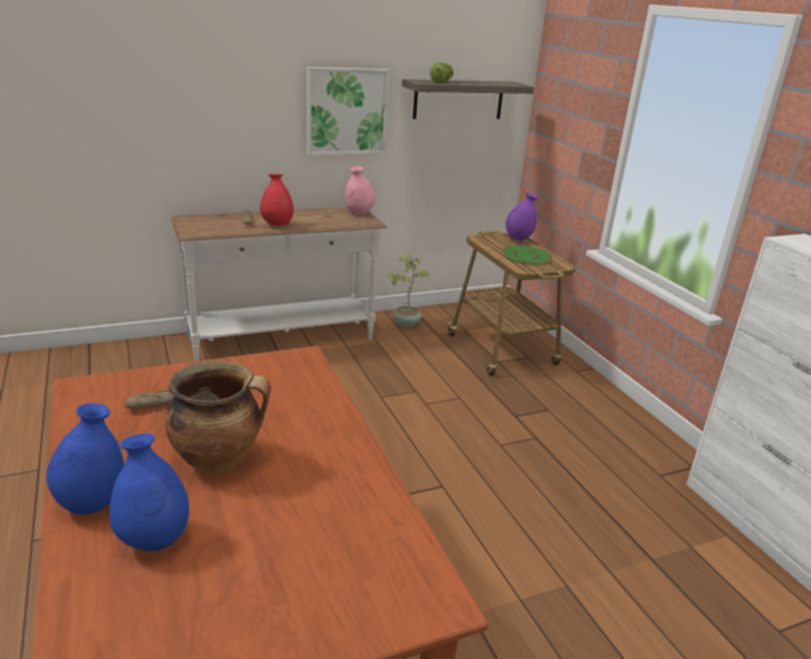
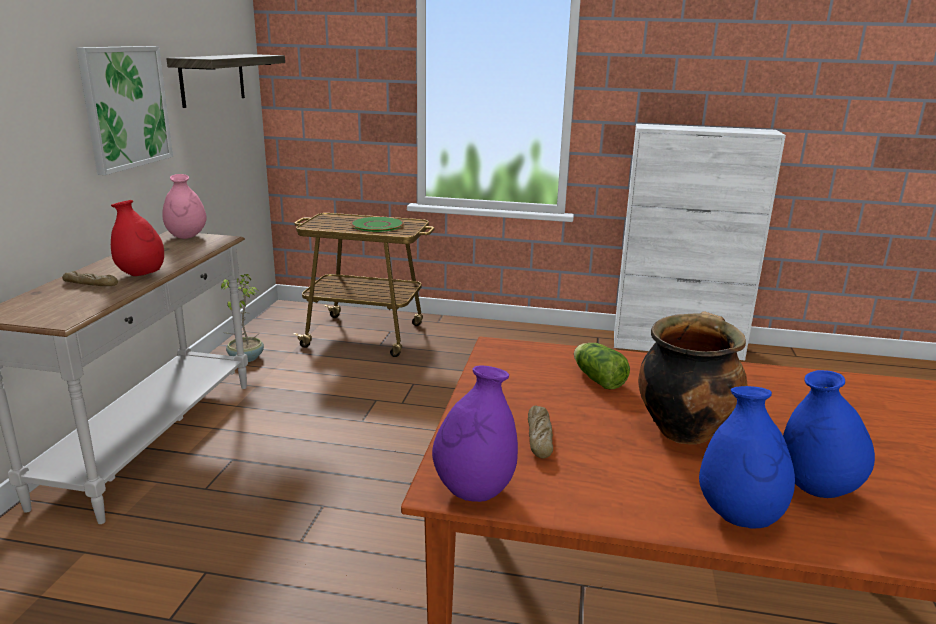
camera: 55 degrees left, 5 degrees down
(442, 81) = (212, 57): lettuce -> lettuce (597, 378)
(518, 238) = (337, 216): purple vase -> purple vase (474, 490)

